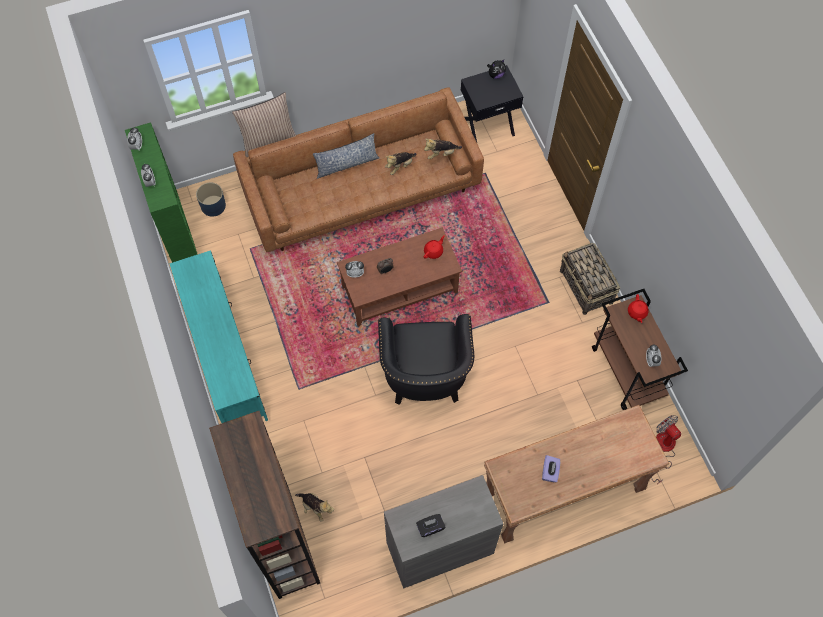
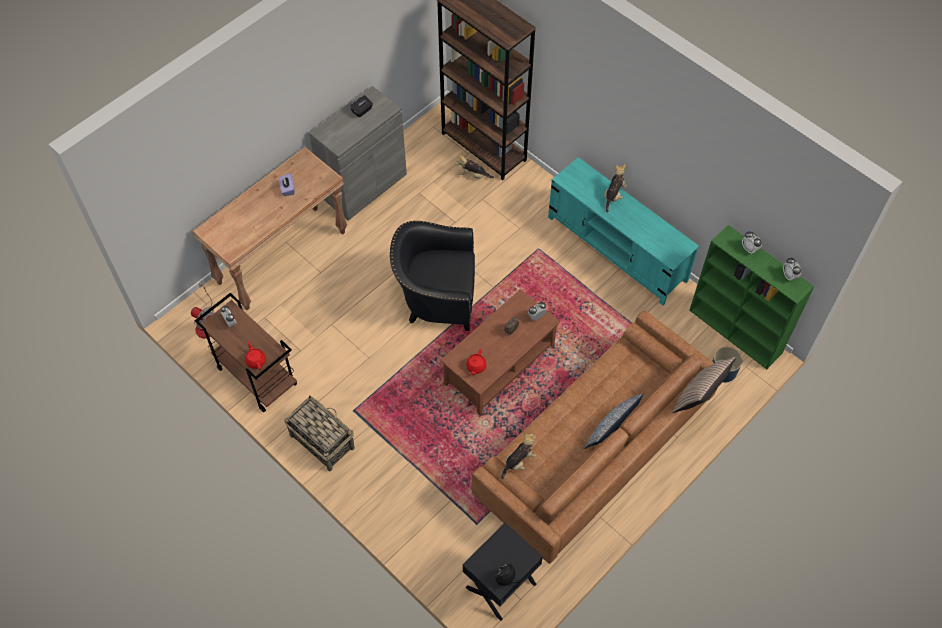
camera: 155 degrees right, 5 degrees down
(400, 166) = (558, 448): plush toy -> plush toy (613, 195)
(425, 378) = (436, 298): black armchair -> black armchair turned 60 degrees counterclockwise

